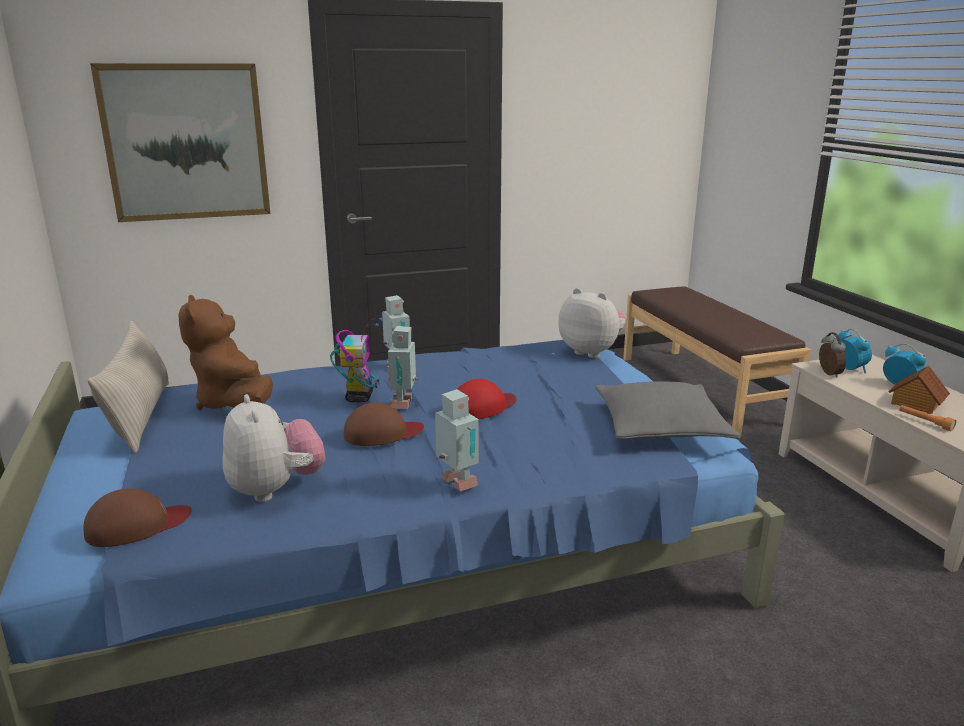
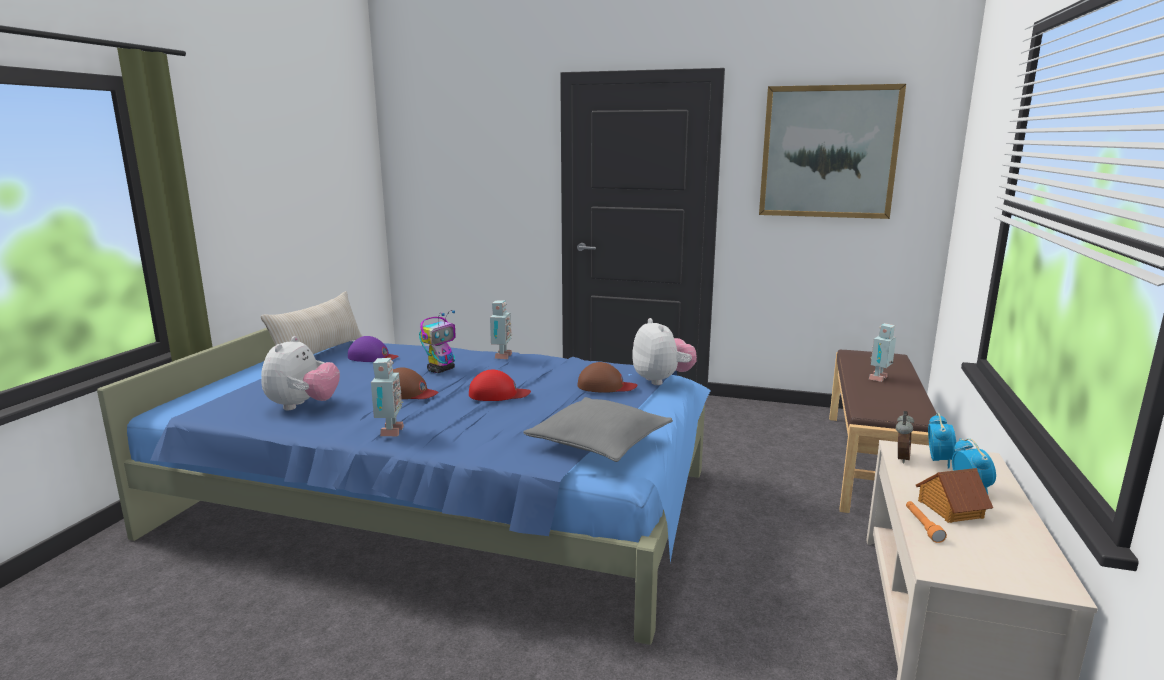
camera: 35 degrees right, 5 degrees down
(137, 525) = (218, 403): brown cap -> brown cap (605, 386)
(186, 142) = (470, 180): picture -> picture (828, 152)
(234, 403) = (372, 357): brown plush toy -> purple cap
(404, 403) = (455, 379): toy robot -> toy robot (880, 378)

